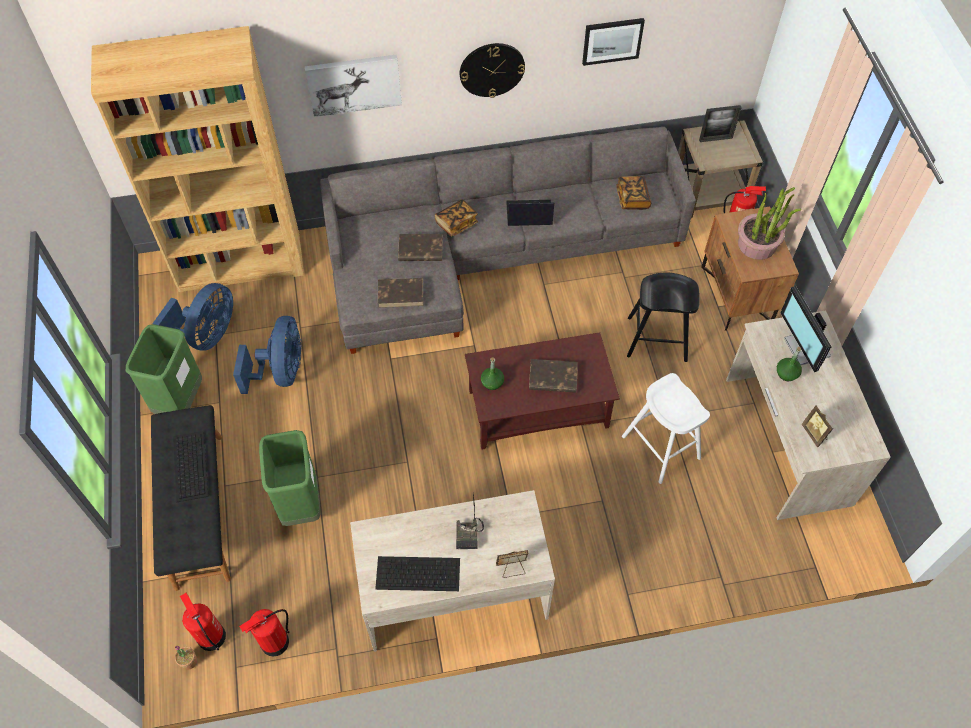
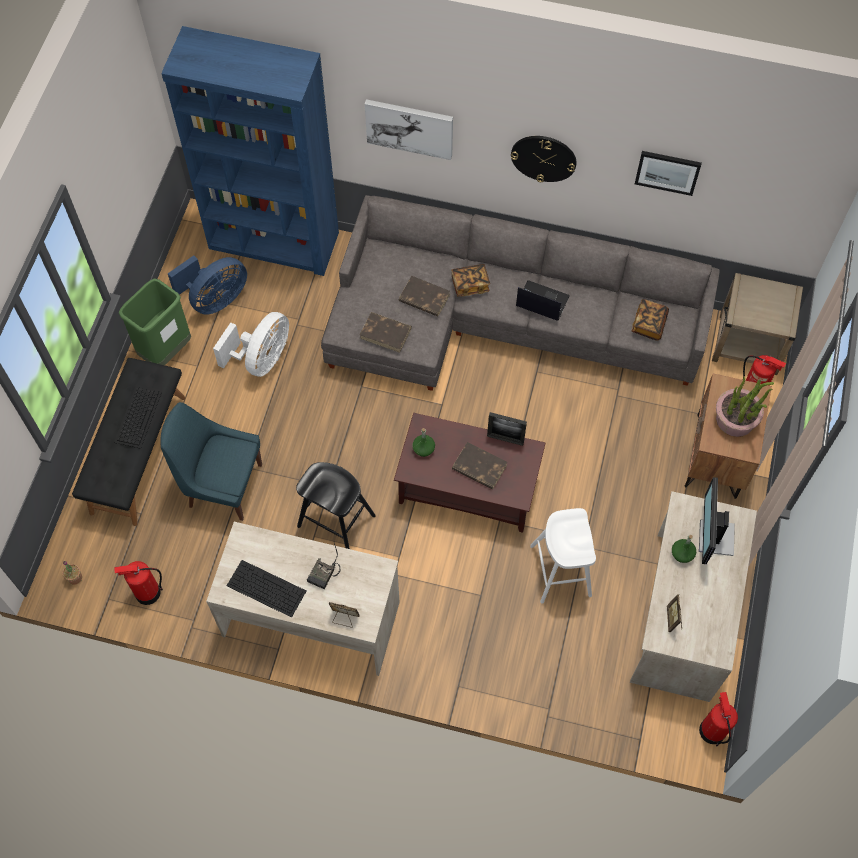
camera: 25 degrees right, 5 degrees up
(211, 636) = (101, 565): fire extinguisher -> fire extinguisher (712, 730)
(240, 262) = (274, 242): brown bookcase -> blue bookcase
(281, 371) = (262, 359): blue fan -> white fan
(300, 503) = (222, 485): green trash can -> blue chair
(657, 339) = (614, 468): black stool -> black stool (336, 521)
(715, 139) = (762, 295): picture frame -> picture frame (505, 439)

